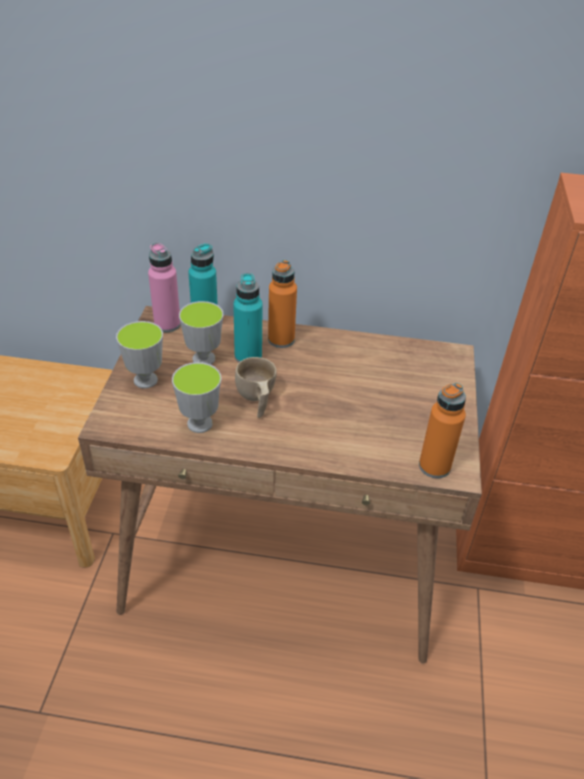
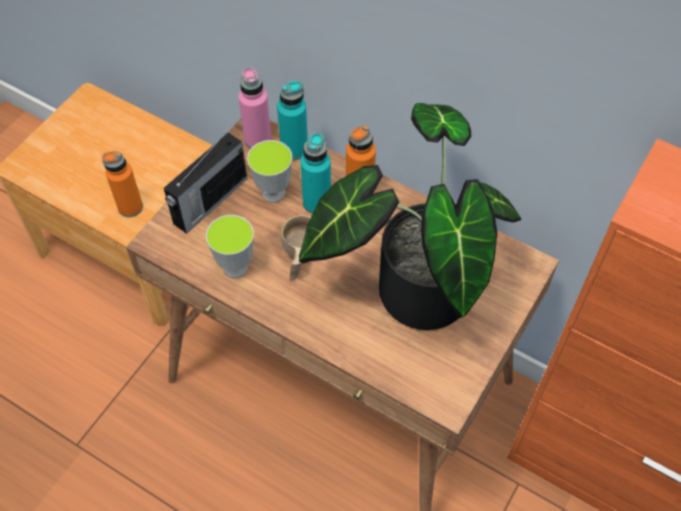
camera: 25 degrees right, 15 degrees up
(145, 380) = (209, 202): cup -> radio
(370, 394) = (413, 287): none -> potted plant
(434, 466) = (429, 389): orange bottle -> orange bottle (130, 207)

